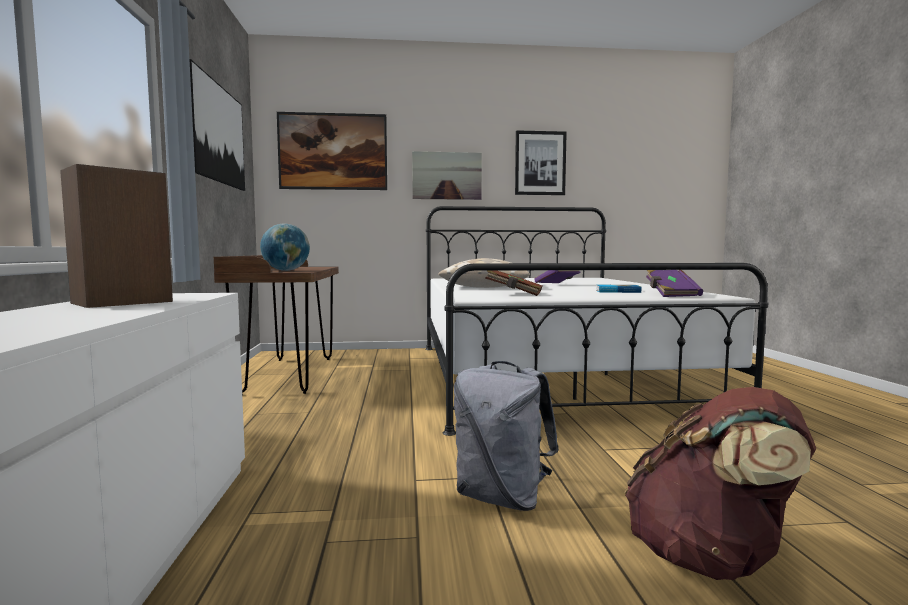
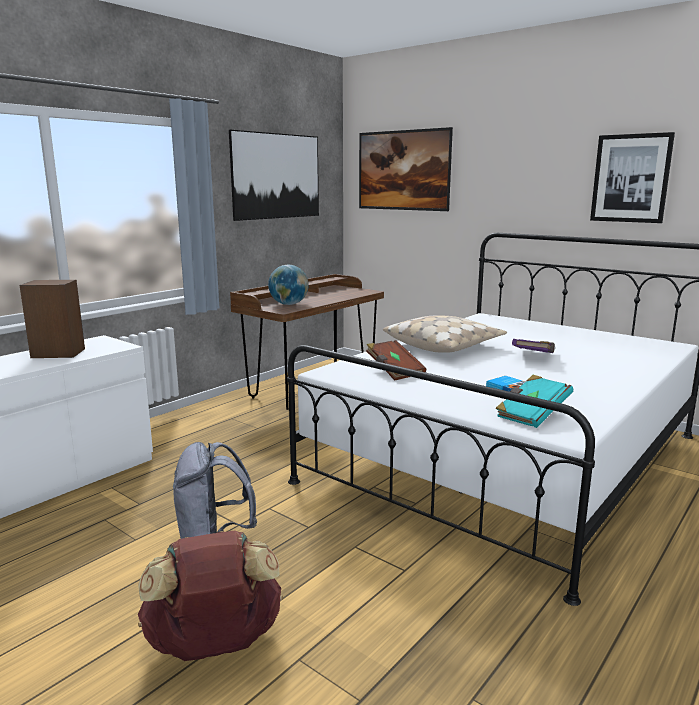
camera: 45 degrees right, 10 degrees up
(447, 175) = (510, 195): picture -> none
(671, 294) = (531, 414): purple book -> turquoise book

